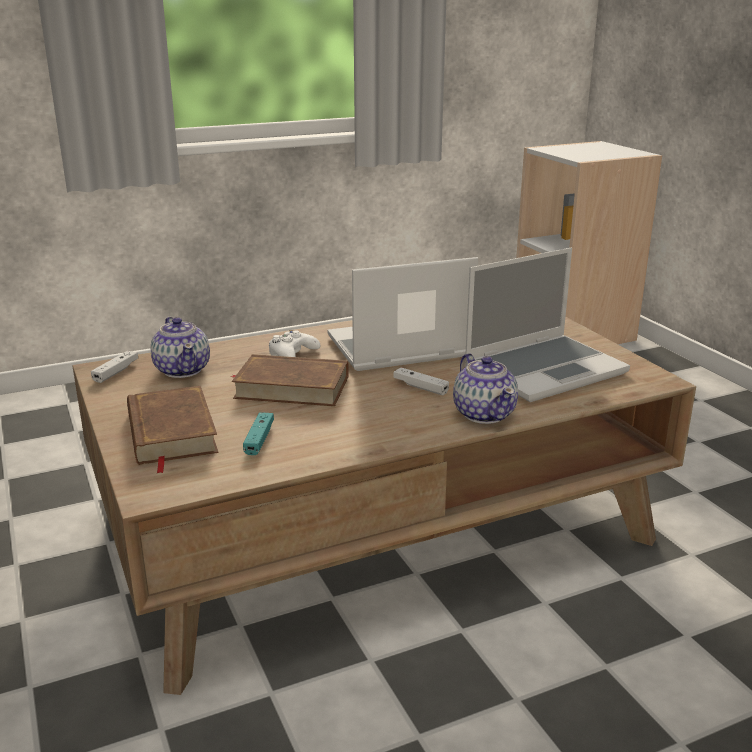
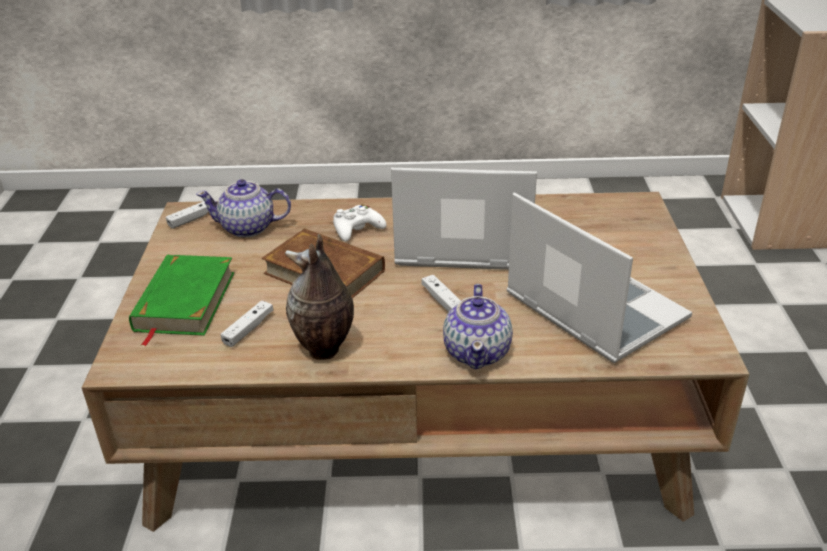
camera: 25 degrees right, 10 degrees up
(170, 433) = (184, 301): brown book -> green book
(183, 369) = (248, 228): teapot -> teapot turned 90 degrees clockwise
(259, 439) = (248, 329): turquoise game controller -> white game controller
(348, 439) = (324, 350): none -> vase
(545, 369) = (591, 307): laptop -> laptop turned 120 degrees counterclockwise

